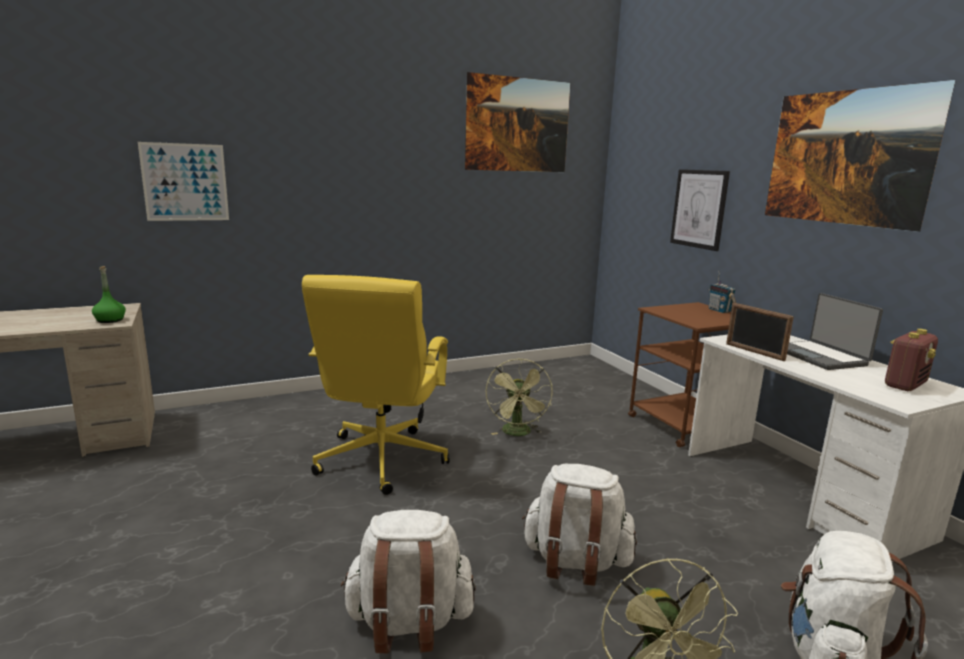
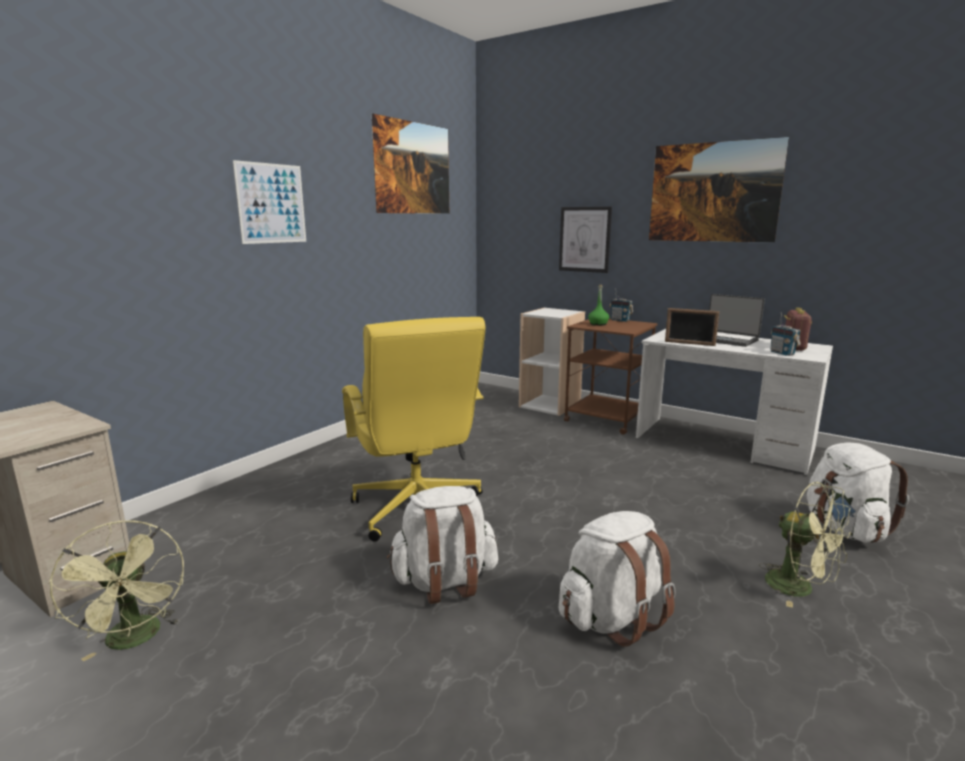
camera: 30 degrees left, 0 degrees up
(110, 320) = (62, 425): green bottle -> green bottle (598, 324)
(185, 182) = (97, 236): picture -> picture (271, 203)
(518, 433) = (503, 455): green fan -> green fan (136, 640)
(575, 562) = (660, 531): white backpack -> white backpack (445, 581)
(636, 395) = (550, 405): none -> bookcase
(864, 389) = (782, 353): none -> radio

